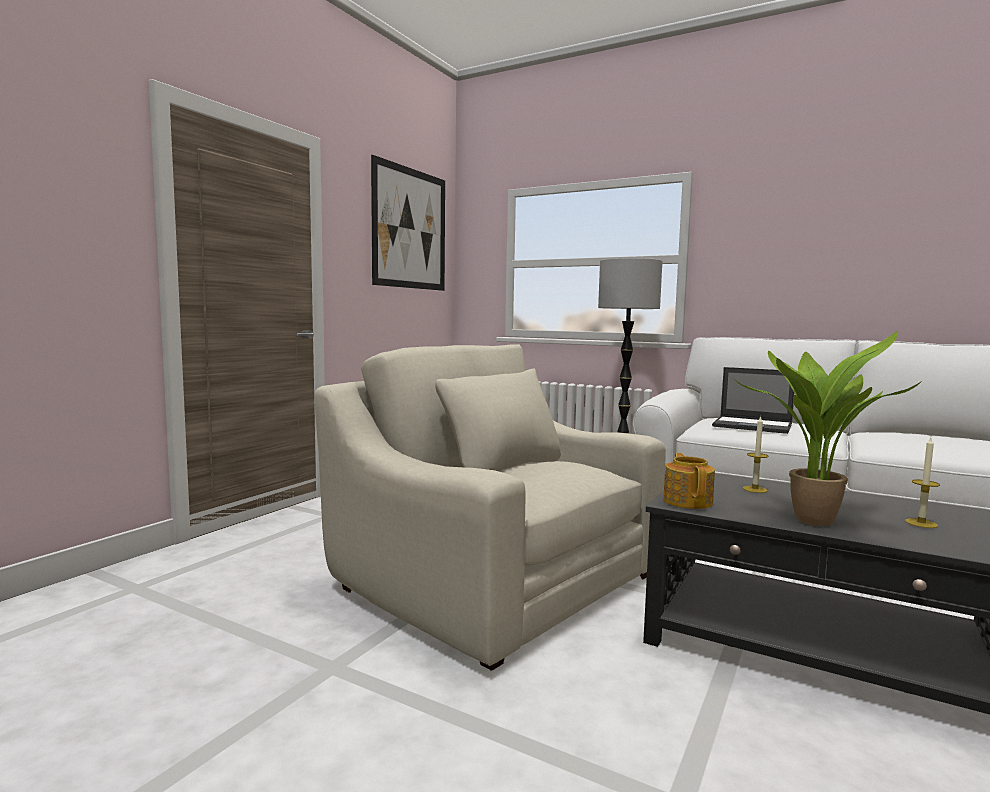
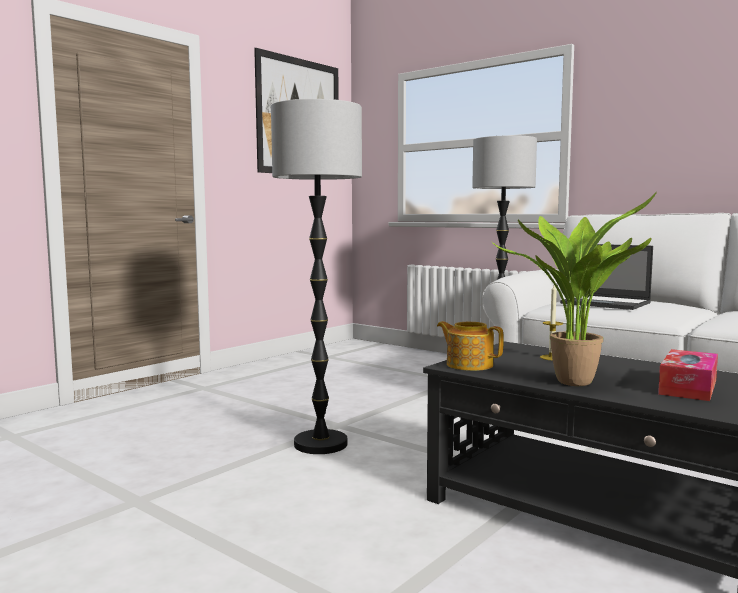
camera: 10 degrees right, 0 degrees up
(494, 579) = (320, 444): beige armchair -> floor lamp
(688, 501) = (469, 365): teapot -> teapot turned 60 degrees counterclockwise
(921, 523) = (688, 387): candle -> tissue box

